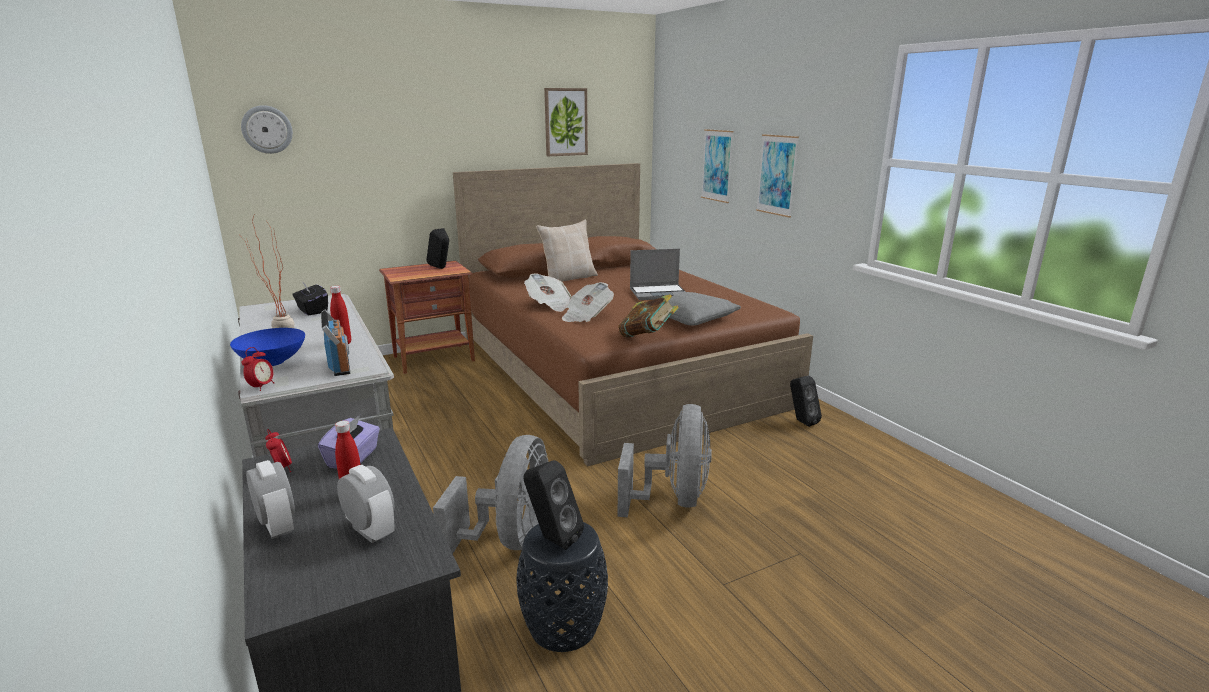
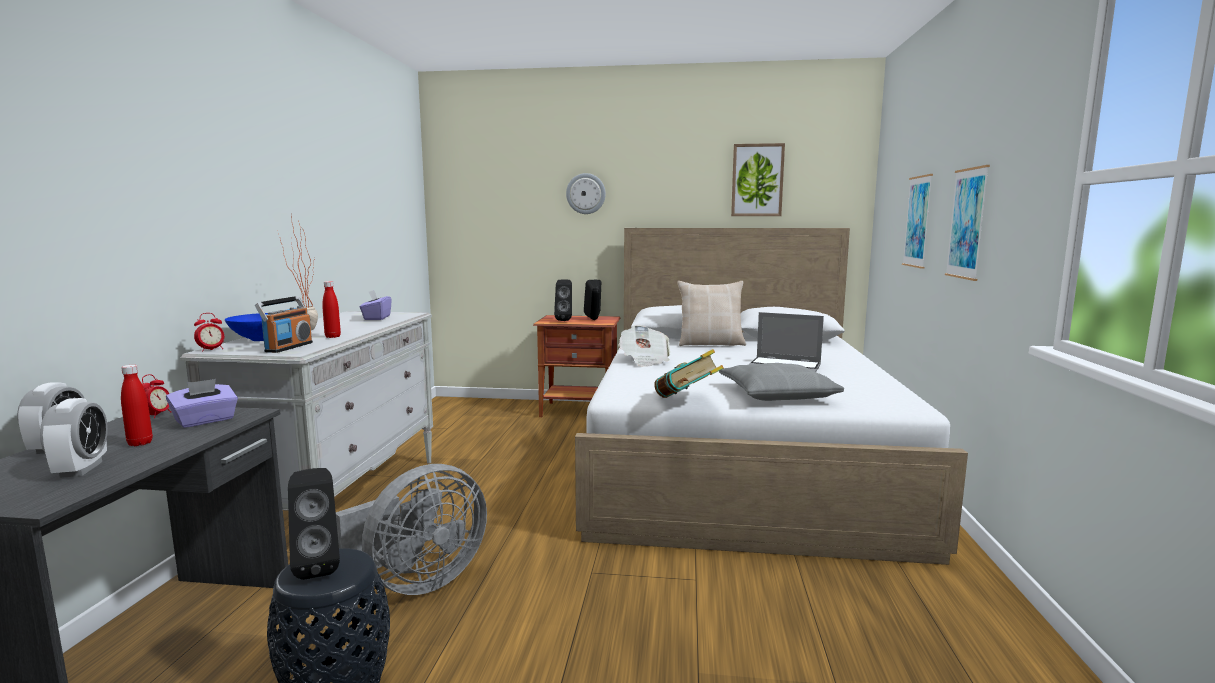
camera: 35 degrees right, 10 degrees down
(267, 129) = (470, 185): wall clock -> wall clock (586, 193)
(312, 310) = (376, 318): black tissue box -> purple tissue box
(586, 316) = (660, 374): newspaper -> none
(616, 371) = (739, 460): brown bed -> white bed
(673, 499) = (623, 610): grey fan -> none
(801, 421) = (925, 582): black speaker -> black speaker (564, 320)

